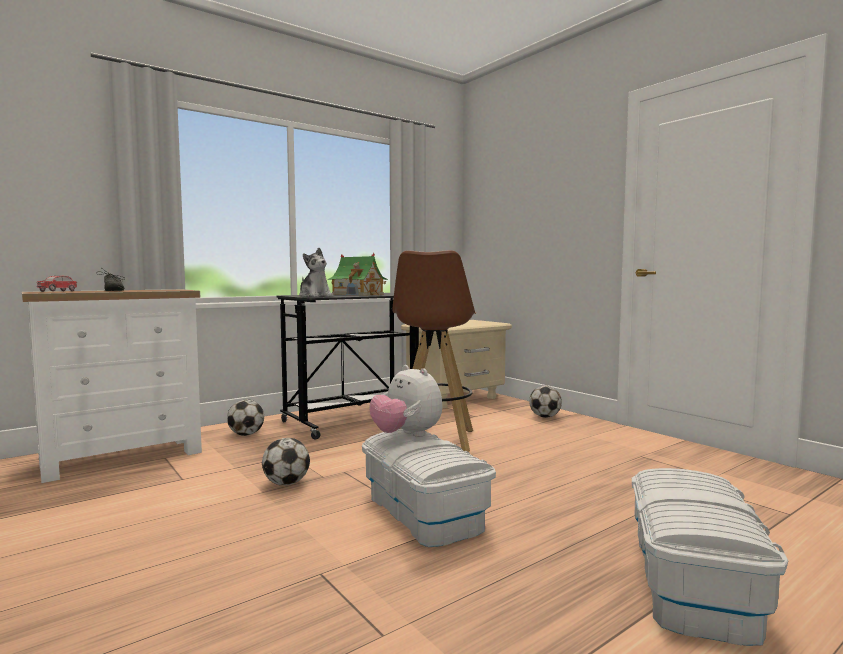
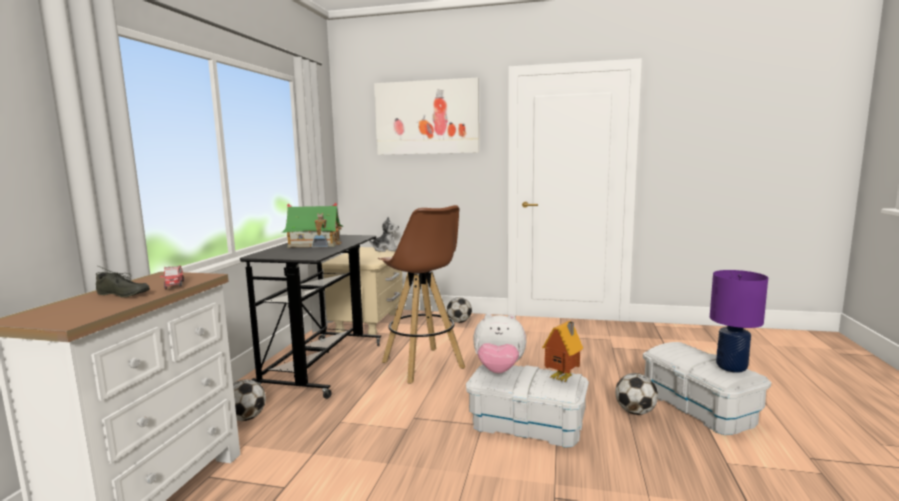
camera: 40 degrees left, 5 degrees up
(58, 291) = (58, 312): toy car -> toy car (174, 285)
(286, 483) = (391, 447): football -> football (635, 412)
(315, 296) = (301, 255): plush toy -> plush toy (385, 250)
(447, 458) = (563, 378): none -> toy house
(540, 171) = (426, 117): none -> picture
(712, 520) = (730, 369): none -> purple table lamp

